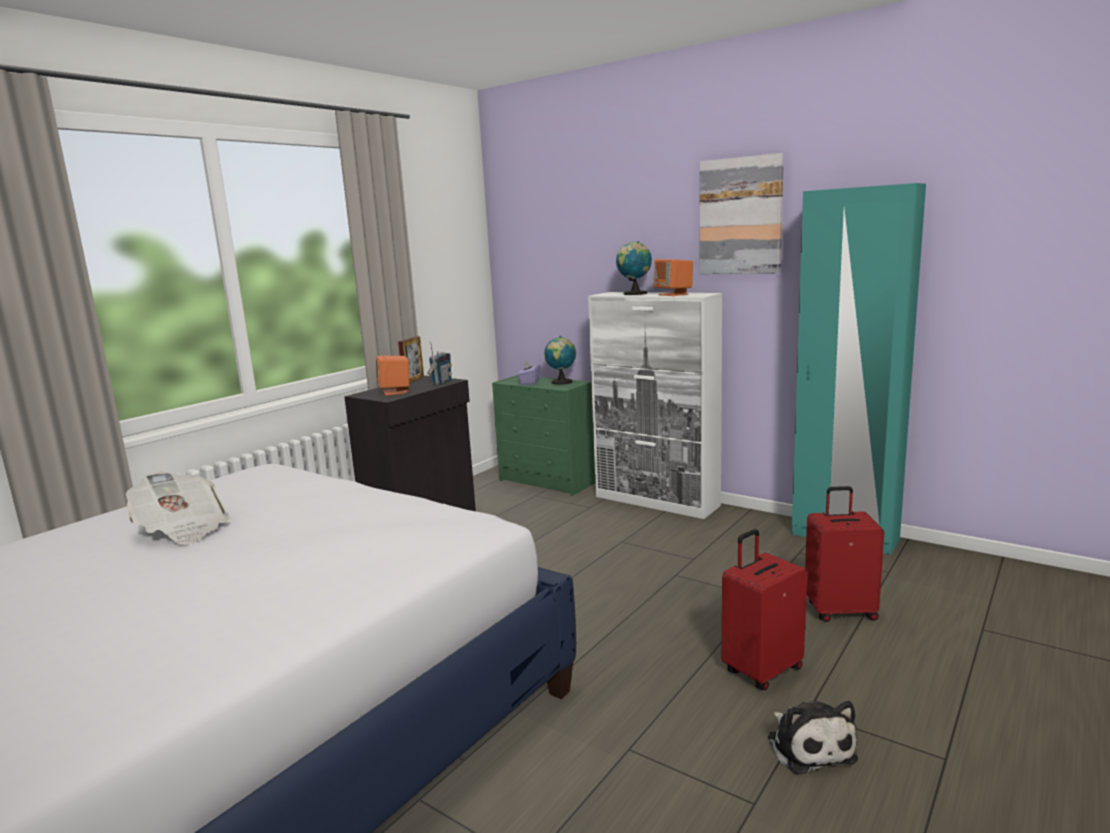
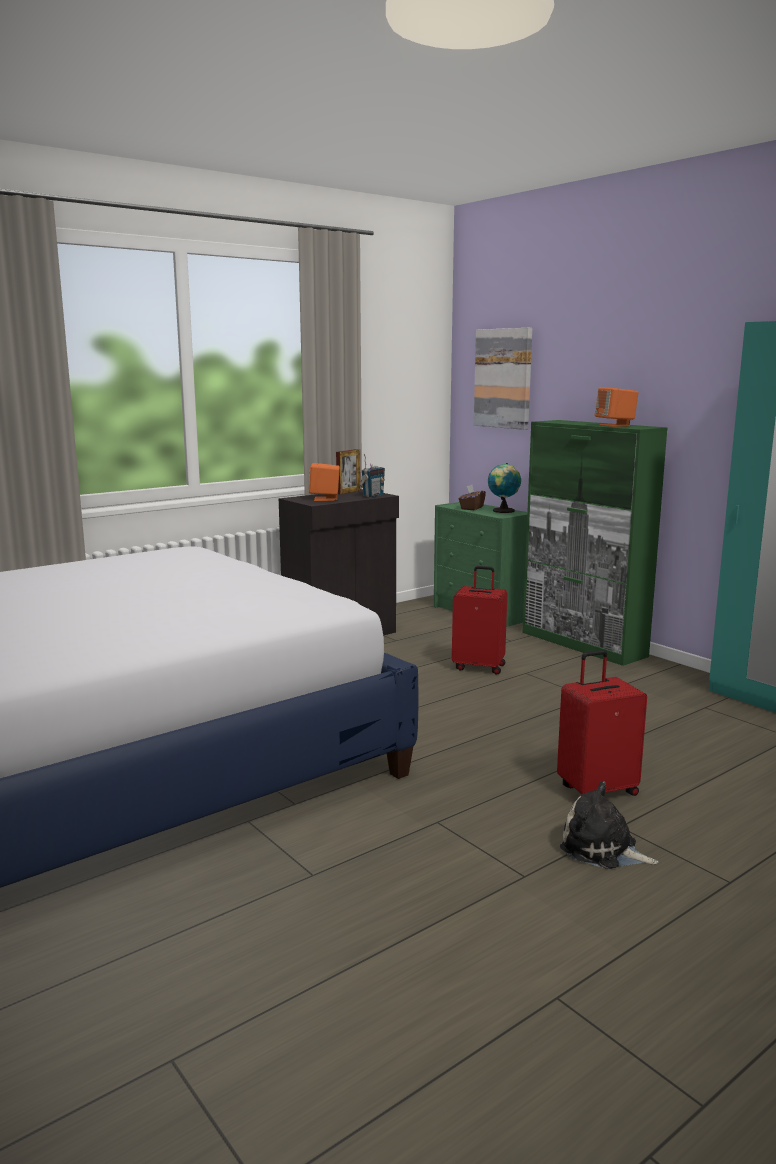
camera: 15 degrees right, 0 degrees up
(182, 530) = (105, 580): newspaper -> none
(529, 382) = (471, 508): purple tissue box -> brown tissue box
(634, 294) = (578, 422): globe -> none
(657, 501) = (583, 644): white cabinet -> green cabinet
(740, 216) = (693, 346): picture -> picture (503, 378)
(809, 746) = (602, 849): plush toy -> plush toy turned 120 degrees clockwise
(840, 610) = (712, 759): red suitcase -> red suitcase (479, 667)

